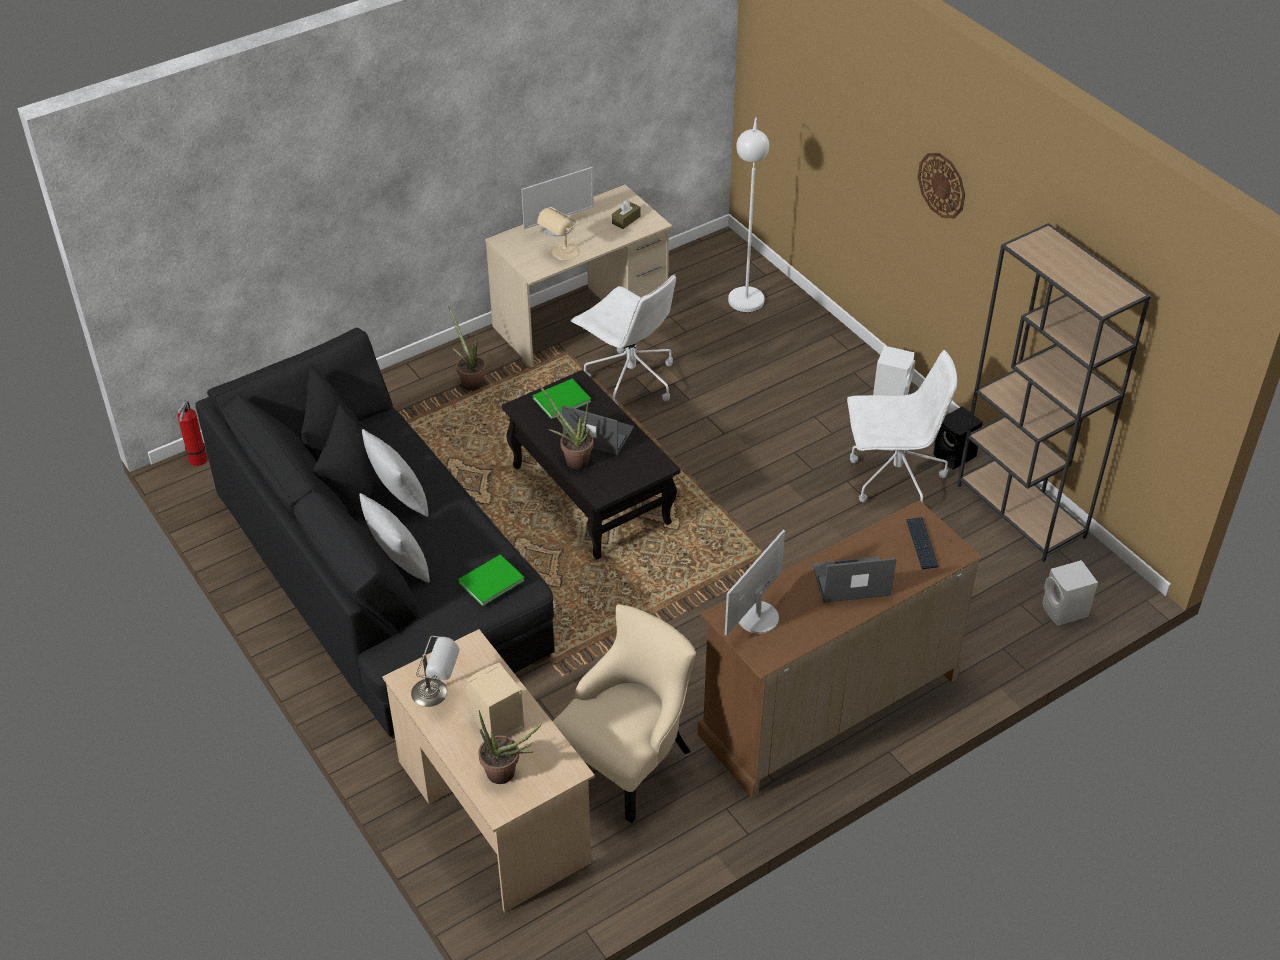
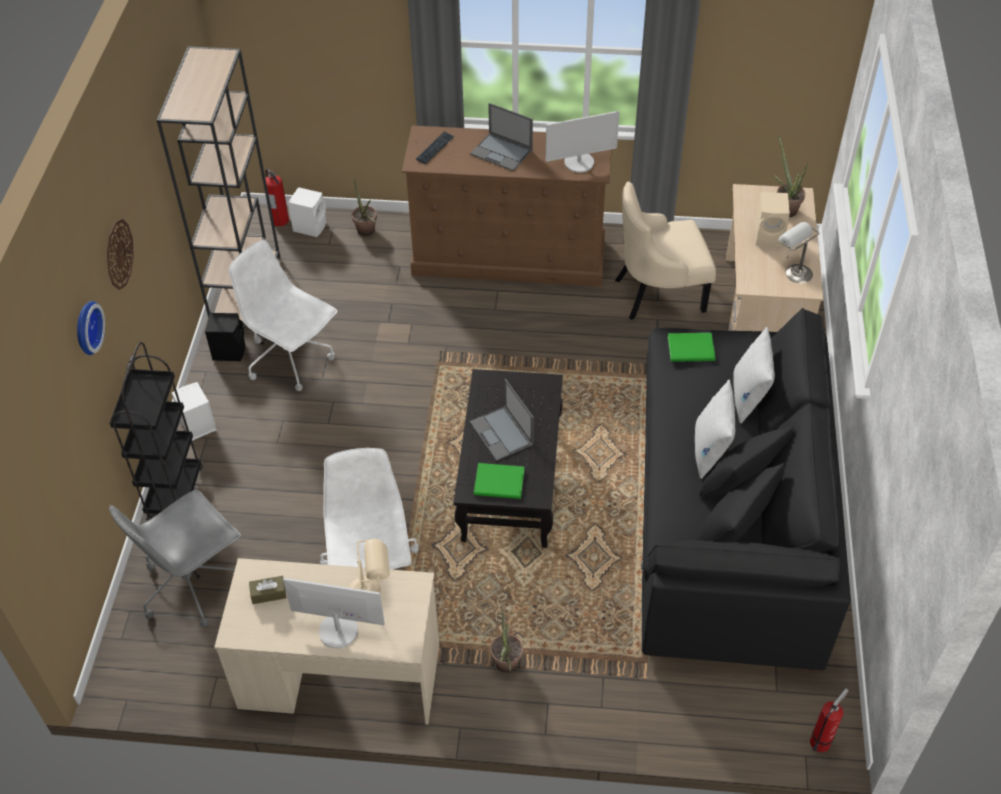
camera: 140 degrees left, 5 degrees up
(572, 459) = (542, 423): potted plant -> potted plant (367, 233)
(745, 308) = (194, 584): white floor lamp -> grey office chair
(836, 344) = (175, 495): none -> black cart
(876, 132) = (86, 327): none -> wall clock
(1103, 598) = (279, 220): none -> fire extinguisher

